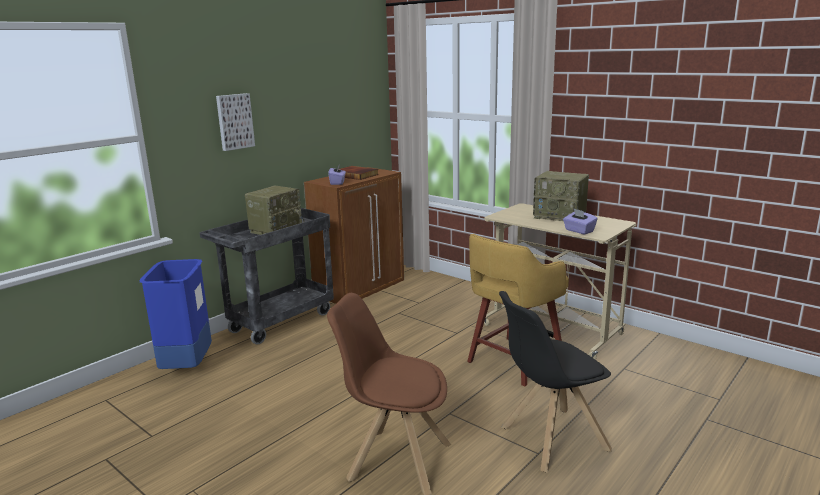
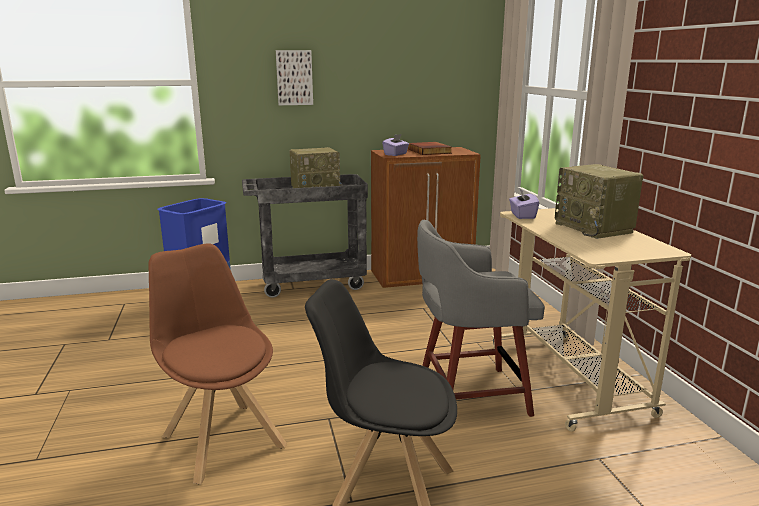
camera: 35 degrees right, 0 degrees up
(513, 361) = (469, 395): yellow stool -> grey stool
(579, 231) = (580, 246): purple tissue box -> purple tissue box (522, 215)

